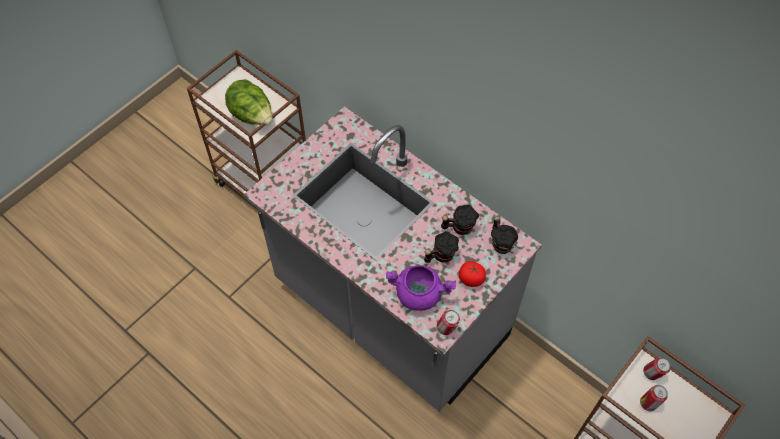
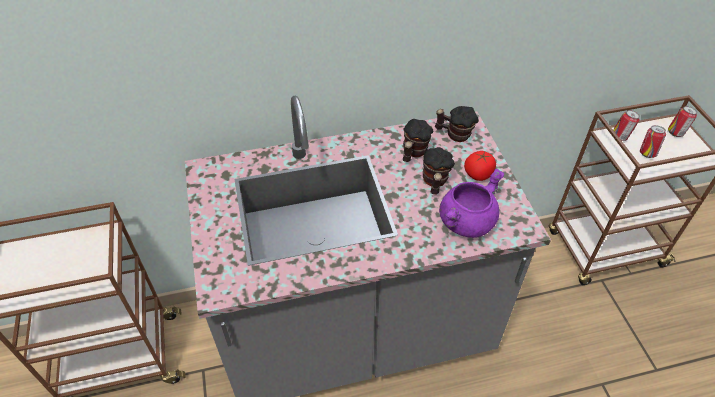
camera: 55 degrees left, 10 degrees down
(252, 116) = (79, 268): lettuce -> none
(447, 329) = (523, 222): can -> can (676, 133)

